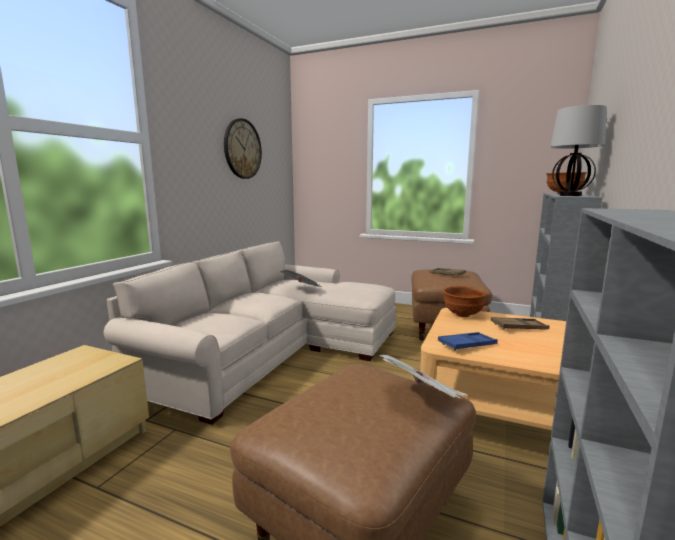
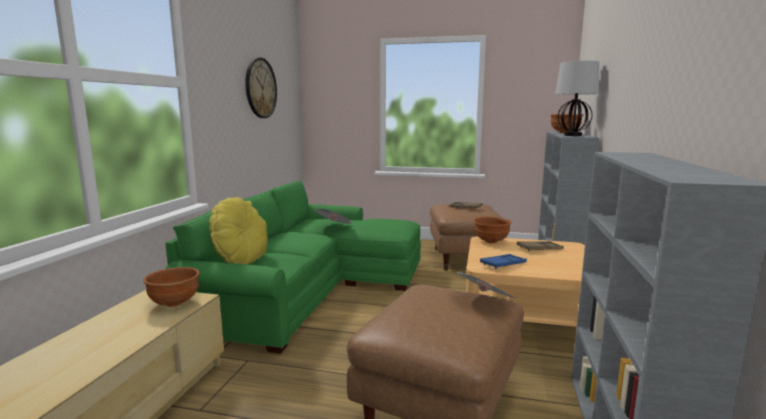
camera: 10 degrees left, 0 degrees up
(92, 365) = (175, 303): none -> brown bowl
(186, 322) = (241, 262): none -> yellow pillow
(273, 351) = (309, 289): beige sofa -> green sofa

